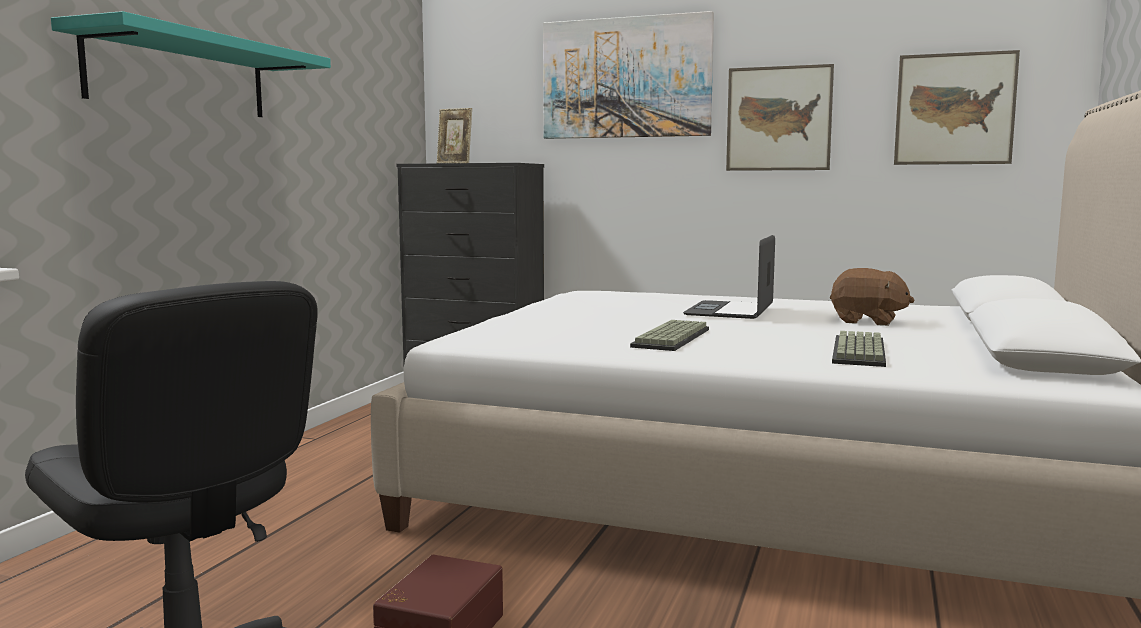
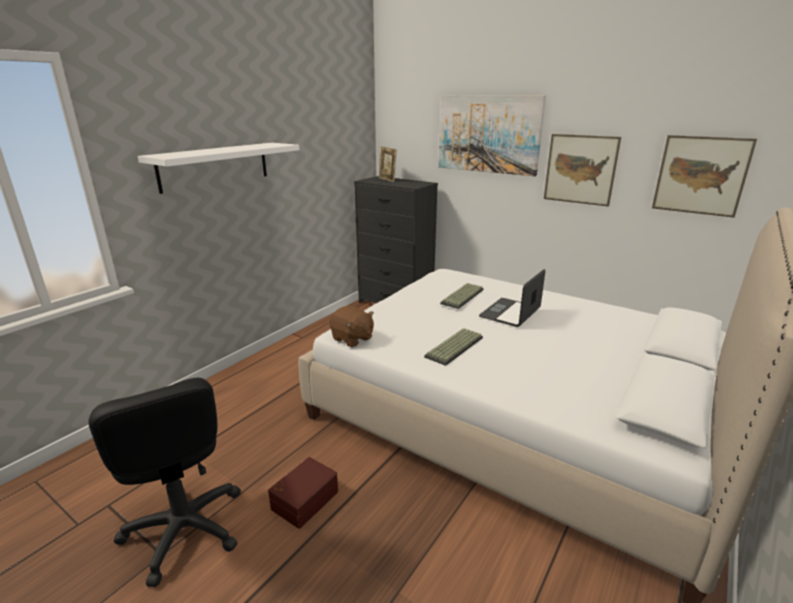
camera: 15 degrees right, 15 degrees up
(180, 76) = (215, 166): turquoise shelf -> white shelf
(861, 352) = (554, 382): keyboard -> keyboard (463, 297)
(867, 321) = (587, 336): brown plush toy -> brown plush toy (352, 339)

